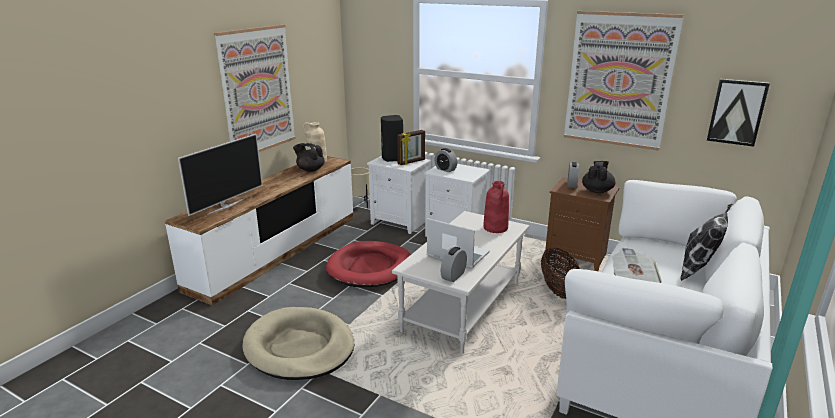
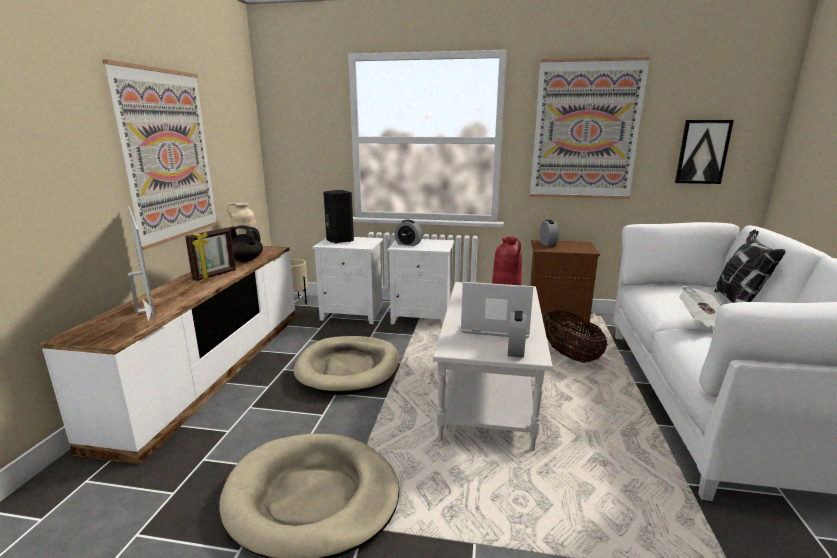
camera: 20 degrees left, 5 degrees down
(226, 206) = (143, 311): television -> television turned 45 degrees counterclockwise
(370, 267) = (348, 368): red dog bed -> beige dog bed
(411, 162) = (364, 241): picture frame -> picture frame (215, 275)
(597, 191) = (576, 246): black teapot -> none

